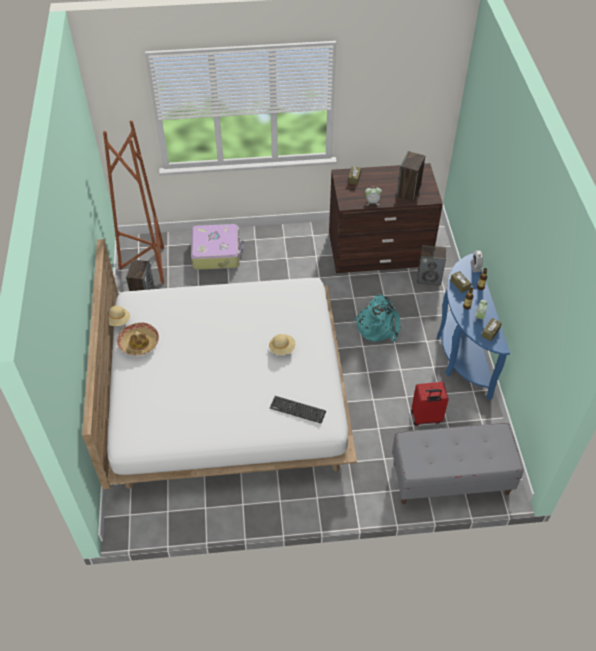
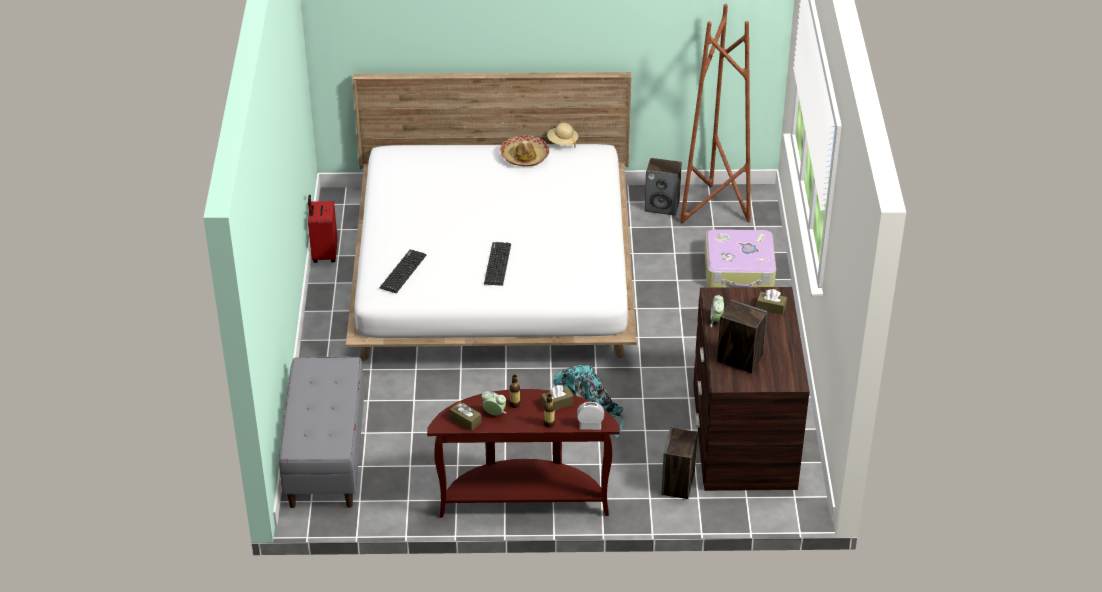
camera: 95 degrees right, 10 degrees down
(282, 348) = (497, 264): beige hat -> keyboard
(426, 418) = (421, 446): red suitcase -> red suitcase (324, 254)
(461, 353) = (524, 498): blue console table -> brown console table

